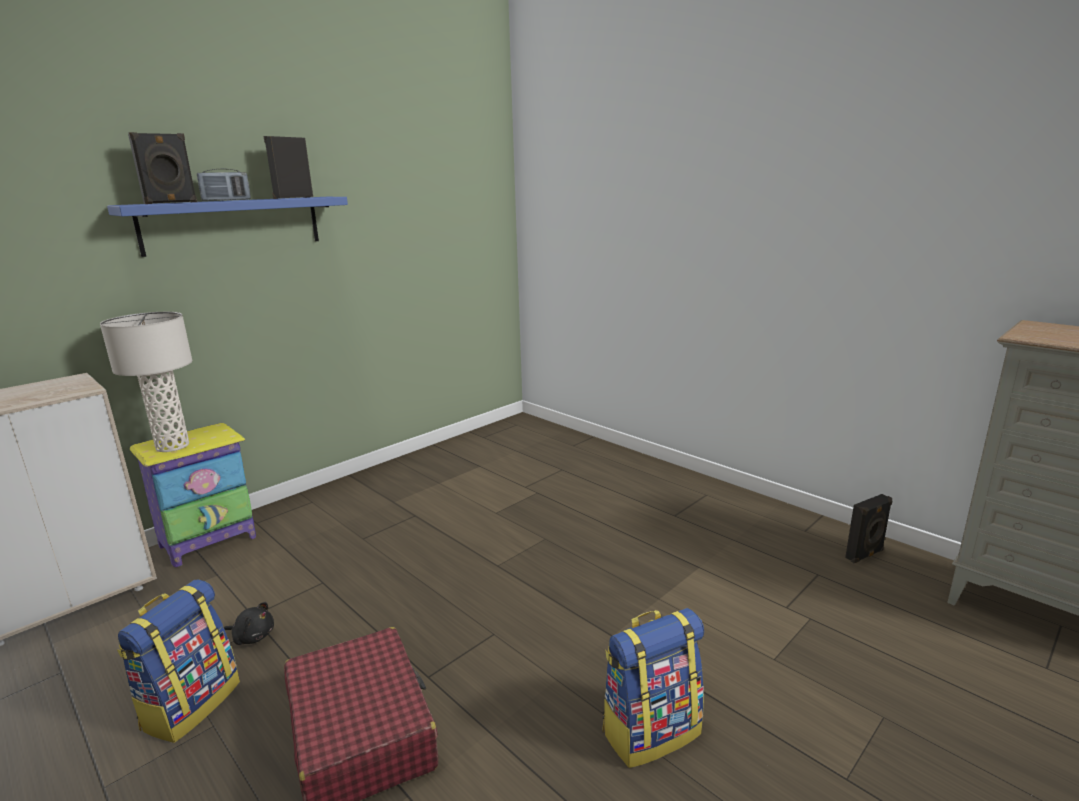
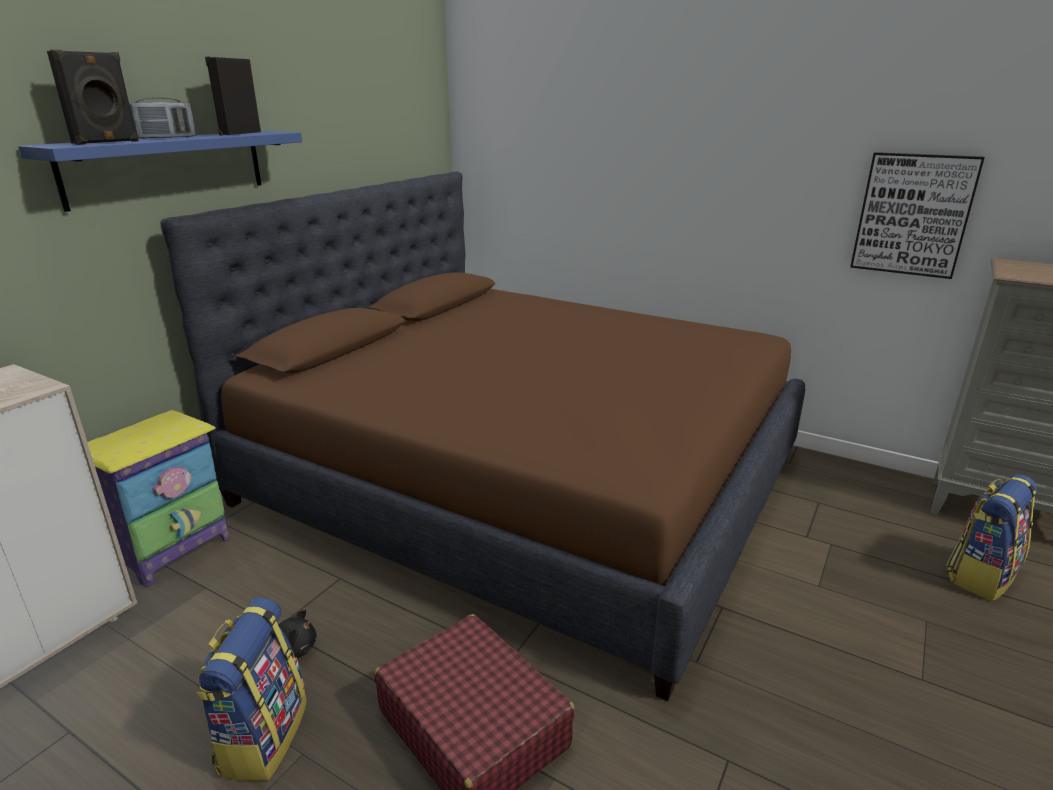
camera: 15 degrees left, 5 degrees up
(173, 446) = (131, 445): white table lamp -> none
(527, 515) = (524, 477): none -> brown bed
(651, 731) = (747, 670): backpack -> backpack (980, 575)
(865, 555) = (848, 479): black speaker -> none
(931, 272) = (913, 215): none -> picture

